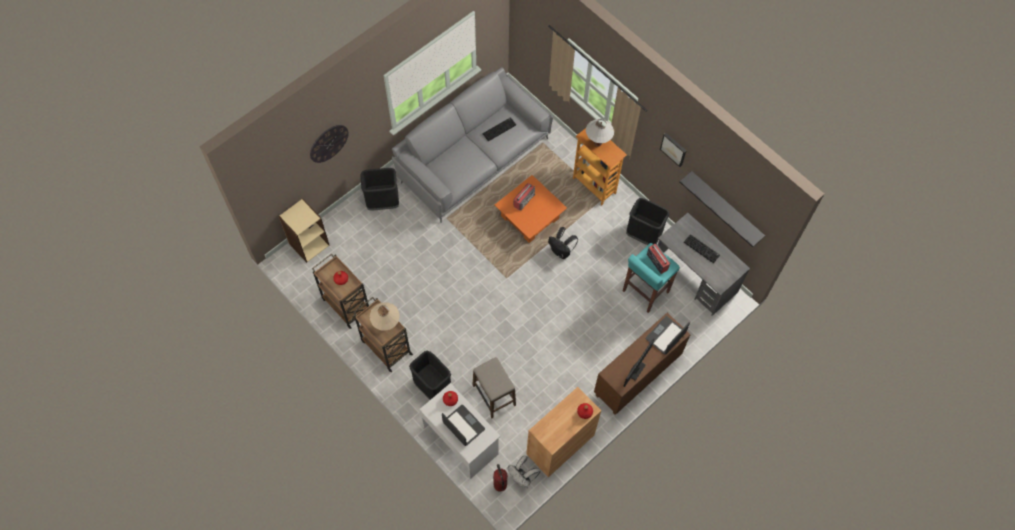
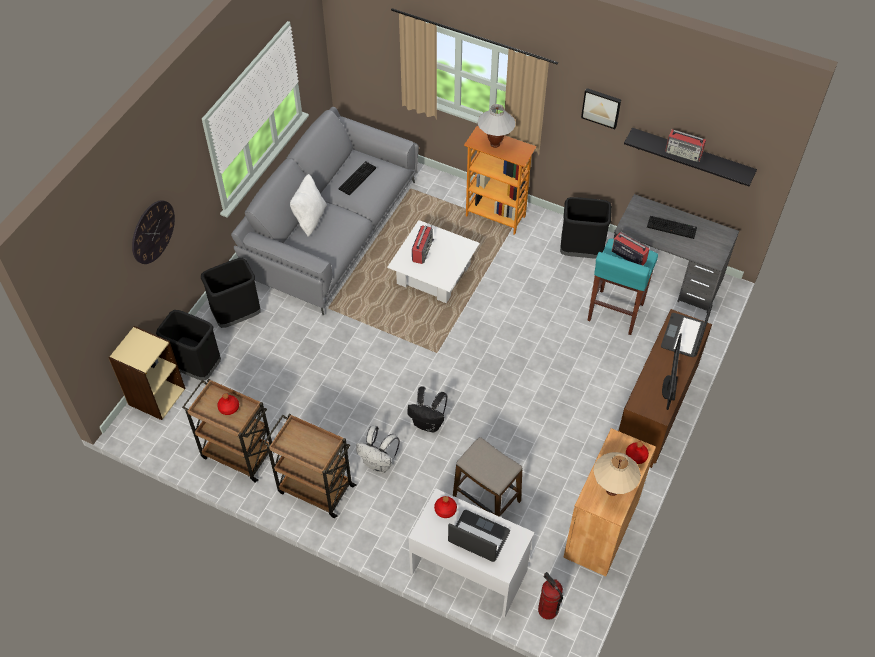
camera: 20 degrees left, 10 degrees down
(386, 325) = (317, 444): beige table lamp -> beige table lamp (612, 490)
(432, 387) = (400, 517): black trash can -> black trash can (196, 367)
(453, 151) = (310, 219): none -> white pillow
(522, 478) = (573, 591): white backpack -> white backpack (379, 463)
(530, 217) = (433, 274): orange coffee table -> white coffee table
(561, 252) = (491, 300): black backpack -> black backpack (428, 423)
(718, 205) = (684, 153): none -> radio

